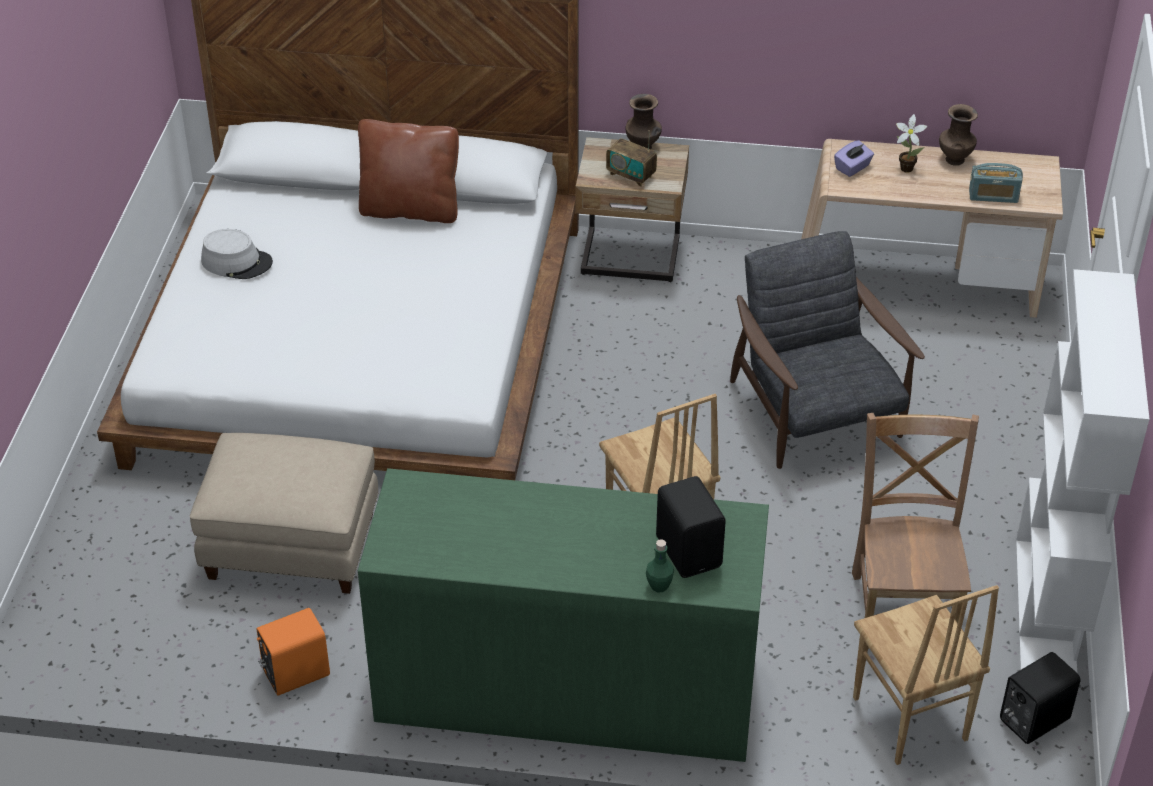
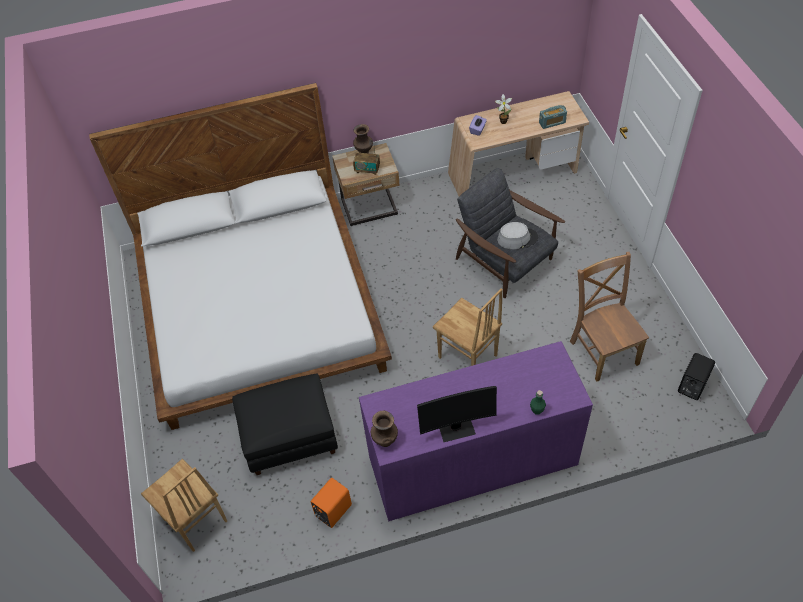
camera: 20 degrees left, 10 degrees up
(237, 262) = (186, 292): grey hat -> grey hat (517, 238)
(293, 545) = (290, 437): beige ottoman -> black ottoman
(410, 210) = (261, 228): brown pillow -> none
(511, 562) = (456, 427): none -> monitor
(567, 688) = (472, 460): green dresser -> purple dresser
(690, 551) = (539, 383): black speaker -> none
(908, 720) = (638, 410): brown chair -> brown chair (194, 521)
(954, 159) = (522, 109): brown vase -> brown vase (385, 440)
(1047, 614) = (667, 327): white bookcase -> none

